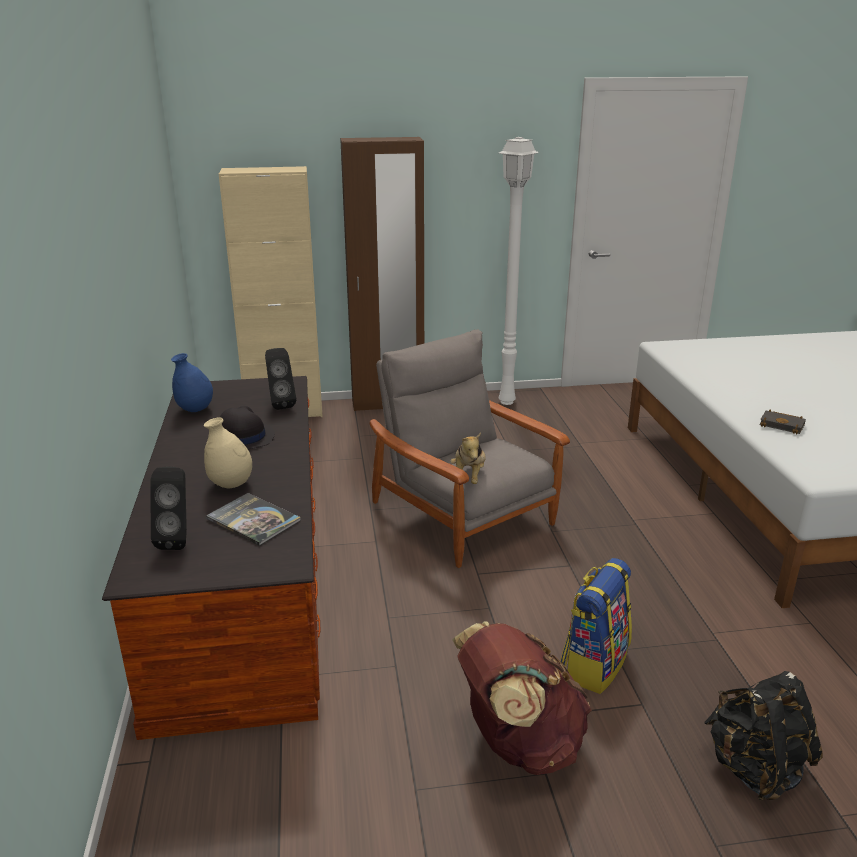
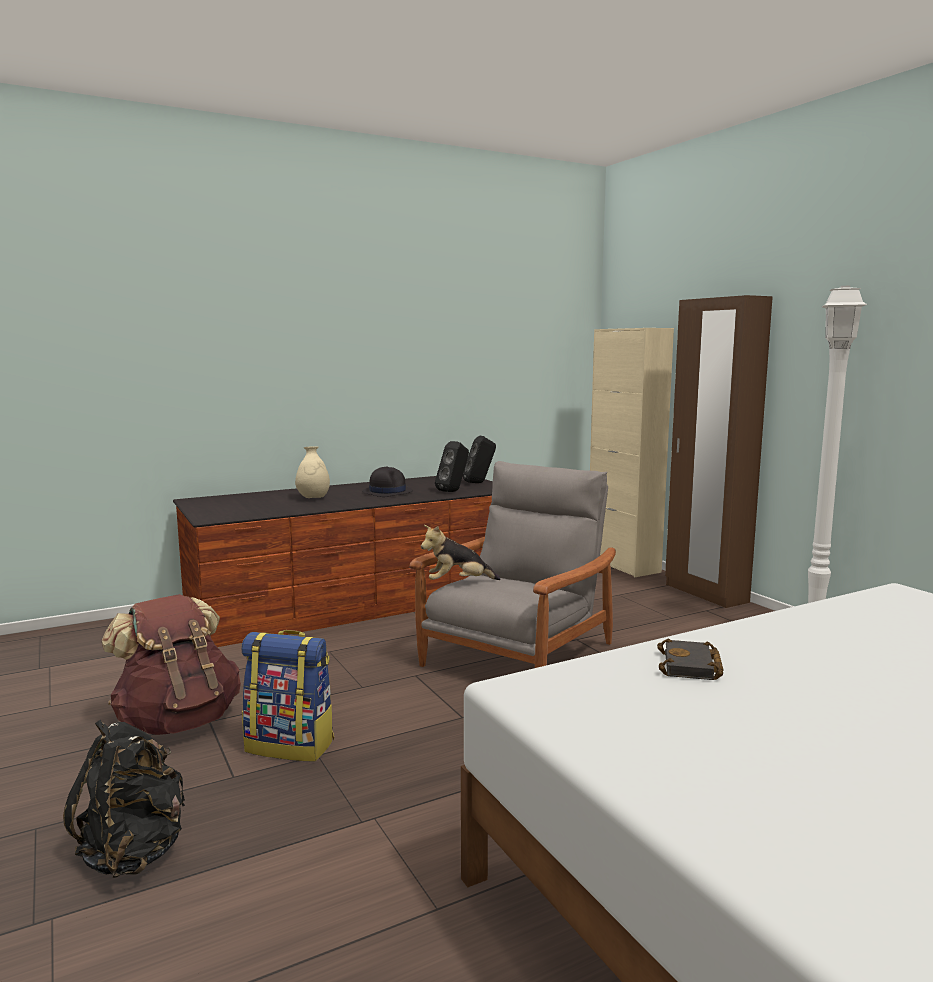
camera: 70 degrees right, 15 degrees down
(178, 539) = (237, 500): black speaker -> black speaker (479, 483)
(195, 410) = (423, 480): blue vase -> none
(253, 520) = (266, 507): book -> none

